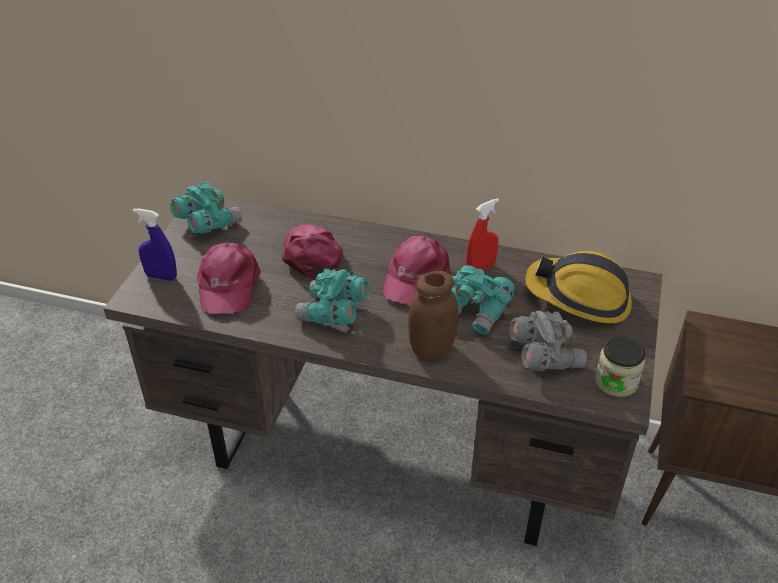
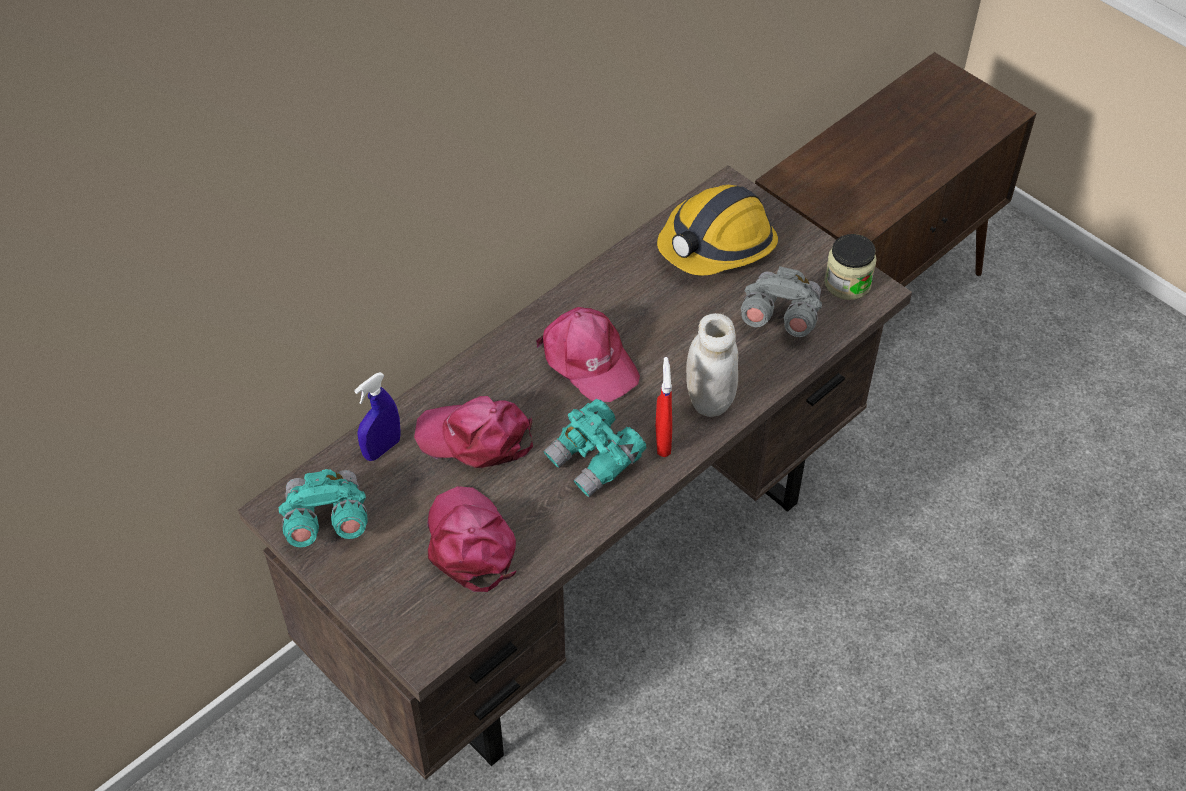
camera: 60 degrees left, 10 degrees up
(161, 277) = (401, 608): blue spray bottle -> blue spray bottle (382, 449)
(228, 285) = (471, 543): pink cap -> pink cap turned 135 degrees counterclockwise
(431, 348) = (709, 400): brown jar -> white jar
(476, 311) = (680, 336): turquoise binoculars -> none
(480, 268) = (615, 298): red spray bottle -> red spray bottle (663, 441)

